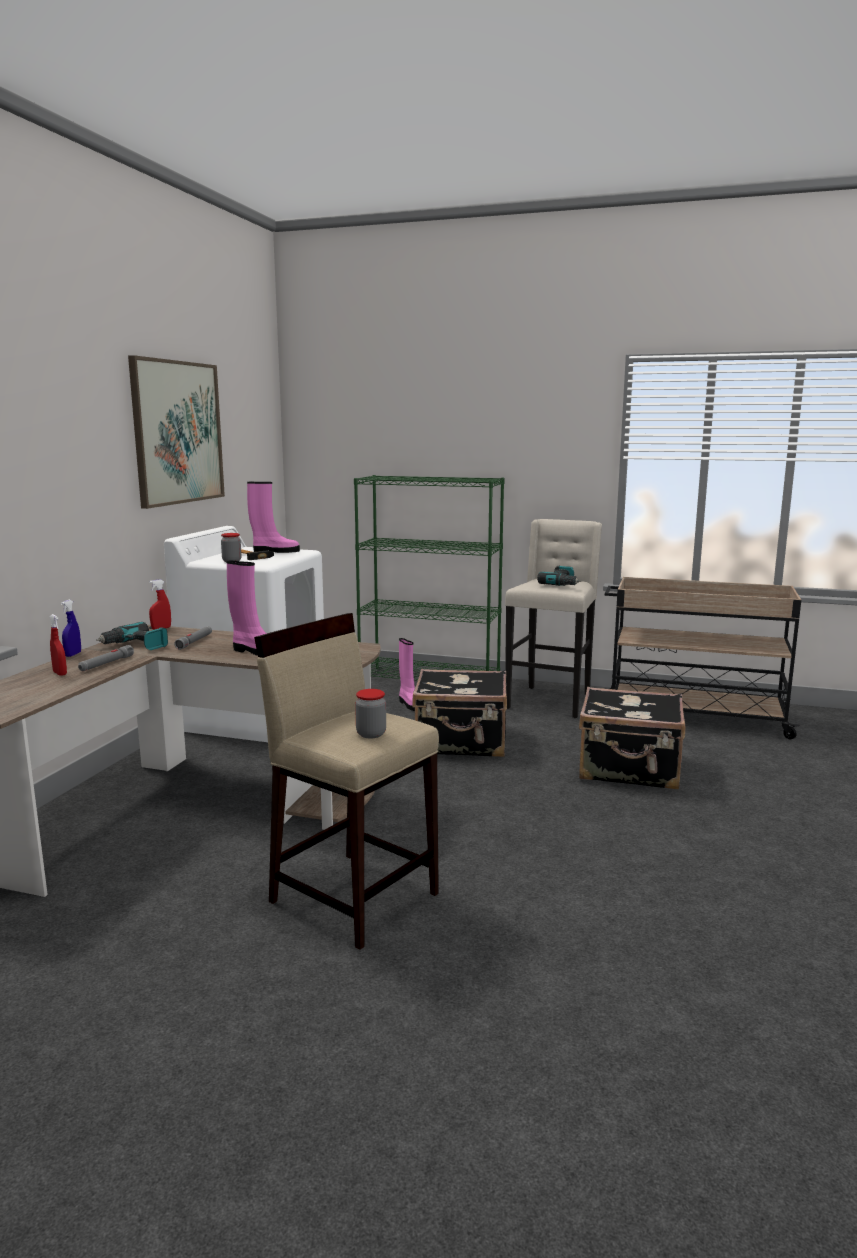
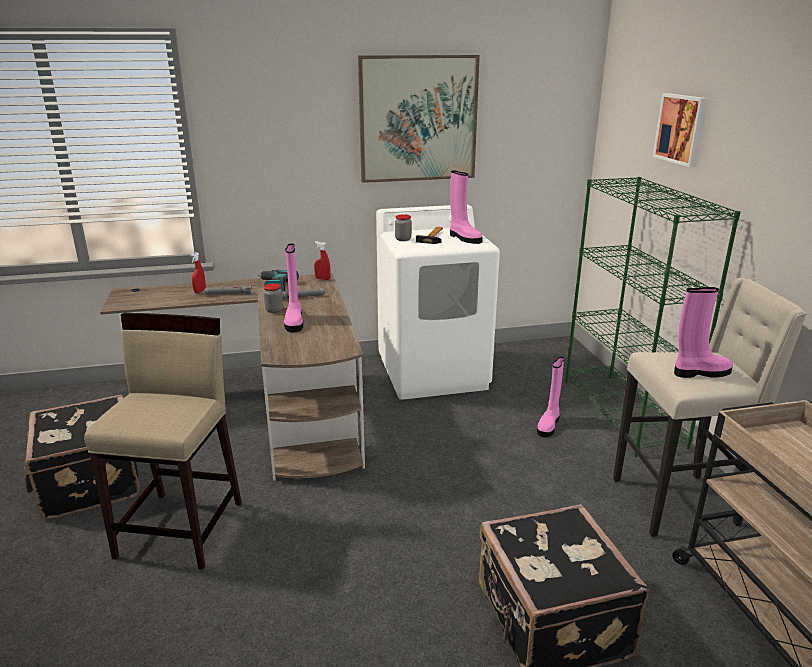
camera: 60 degrees right, 10 degrees up
(73, 654) = (241, 280): blue spray bottle -> none
(371, 734) = (139, 418): jar -> jar (274, 310)
(414, 428) = (682, 129): none -> picture
(461, 743) = (495, 482): black suitcase -> black suitcase (88, 483)
(562, 584) = (700, 373): power drill -> pink boot

